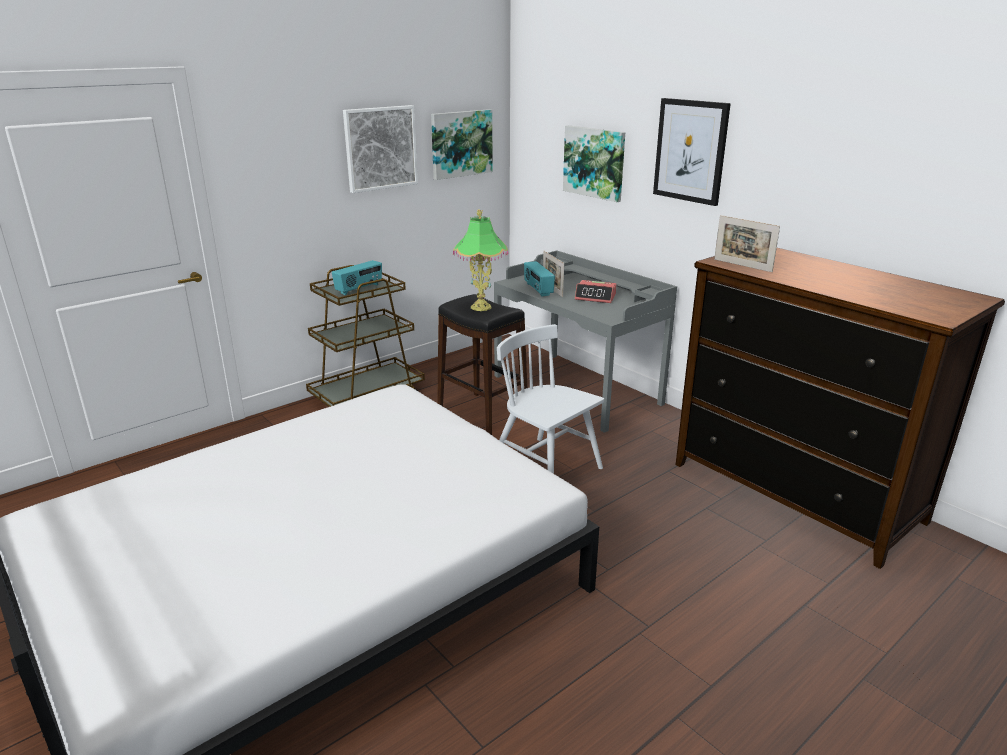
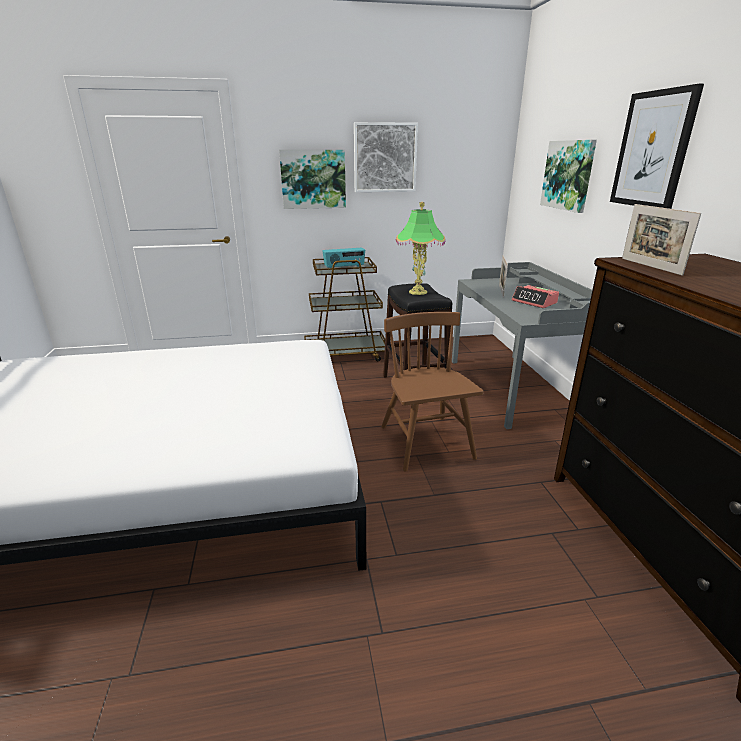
camera: 30 degrees right, 0 degrees up
(461, 143) = (462, 161): picture -> picture (313, 179)
(538, 290) = (488, 289): radio -> none
(546, 467) = (426, 443): white chair -> brown chair

